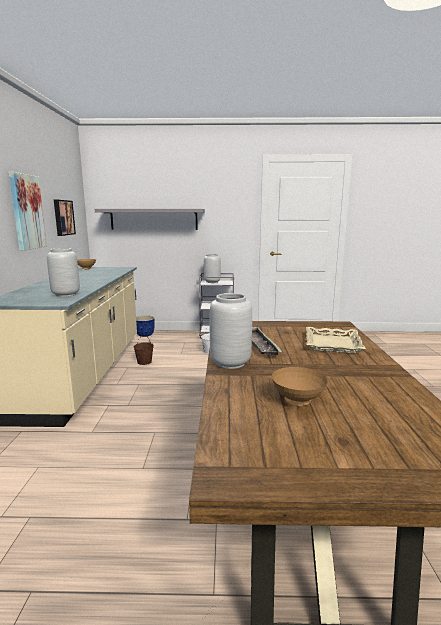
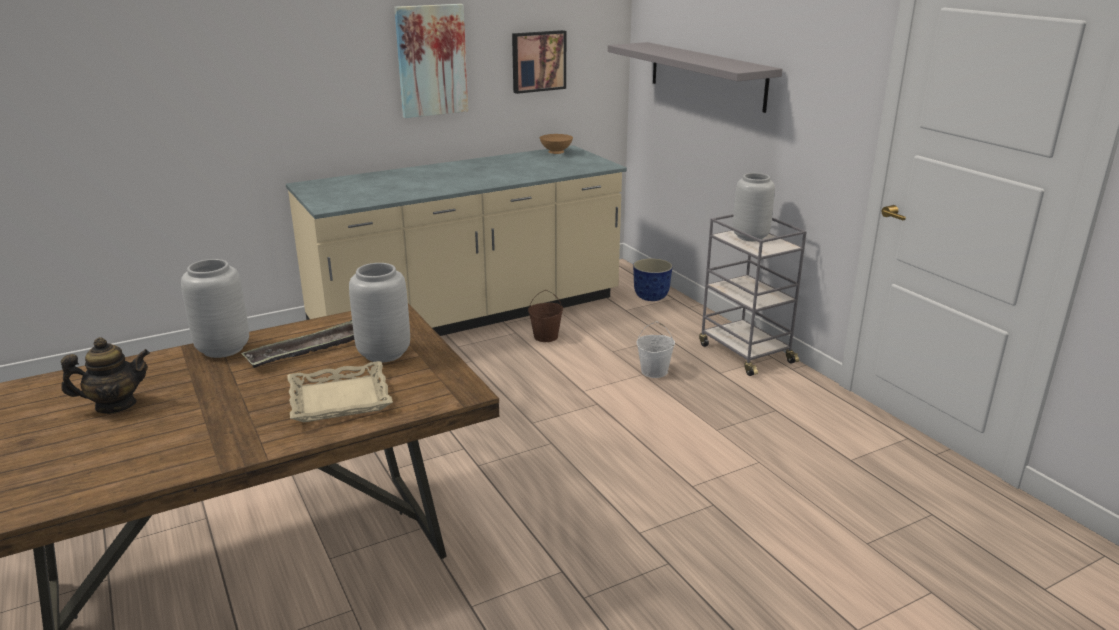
camera: 60 degrees right, 10 degrees up
(66, 294) = (370, 196): grey vase -> grey vase (384, 354)
(296, 401) = (115, 405): brown bowl -> teapot

